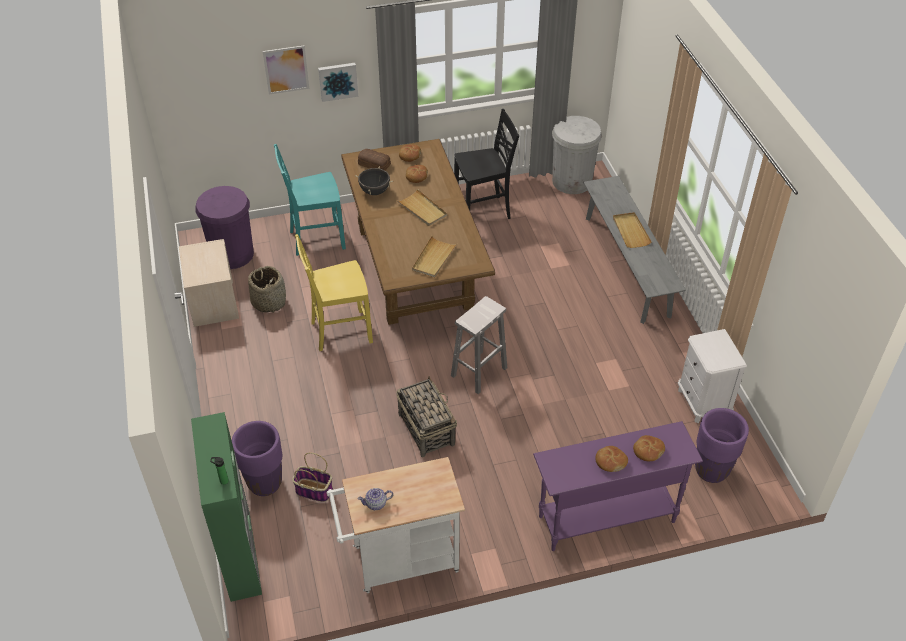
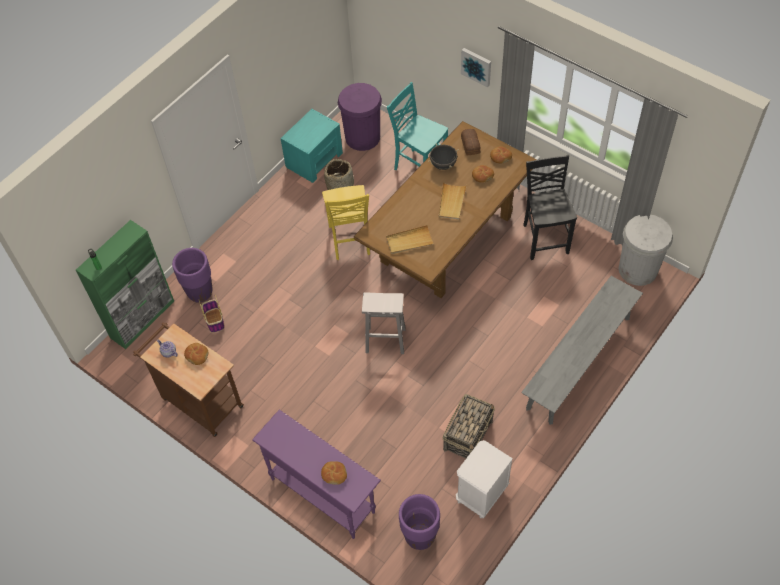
camera: 55 degrees right, 10 degrees up
(213, 301) = (314, 159): beige nightstand -> turquoise nightstand
(286, 69) = (441, 34): picture -> none
(340, 331) = (350, 241): yellow chair -> yellow chair turned 135 degrees counterclockwise
(399, 561) = (199, 400): white cart -> brown cart
(426, 428) = (311, 344): basket -> basket (468, 435)
(483, 211) = (544, 238): black chair -> black chair turned 135 degrees counterclockwise
(610, 462) = (306, 457): bread -> bread (197, 355)
(630, 231) = (584, 339): beige tray -> none

